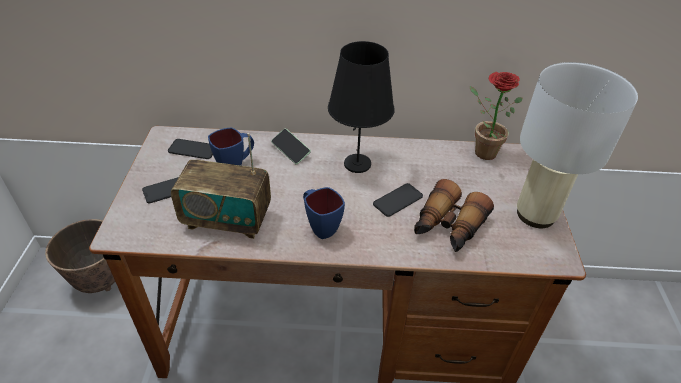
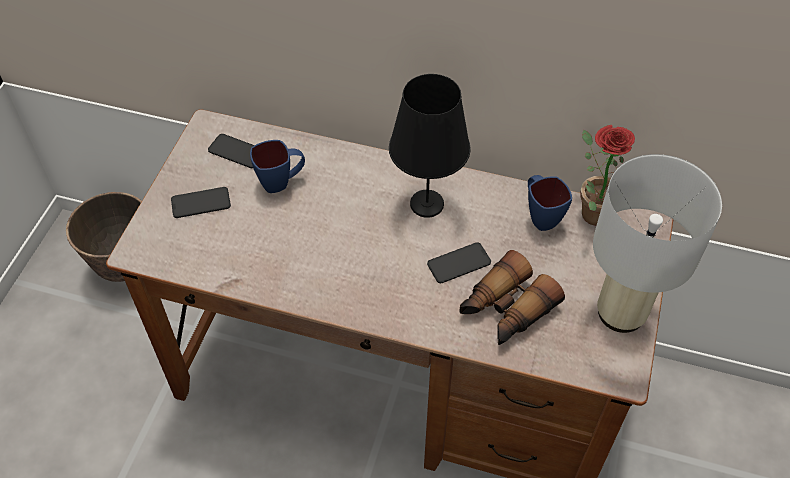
camera: 15 degrees right, 10 degrees up
(227, 220) = (256, 254): radio -> none
(290, 151) = (351, 172): phone -> none
(320, 226) = (357, 281): blue mug -> blue mug (540, 216)

